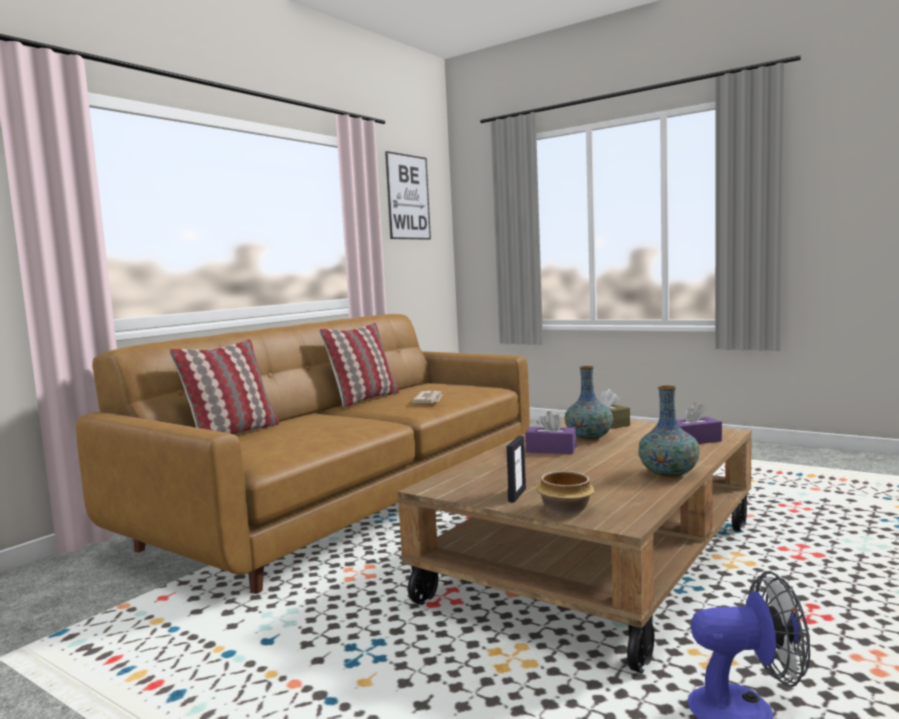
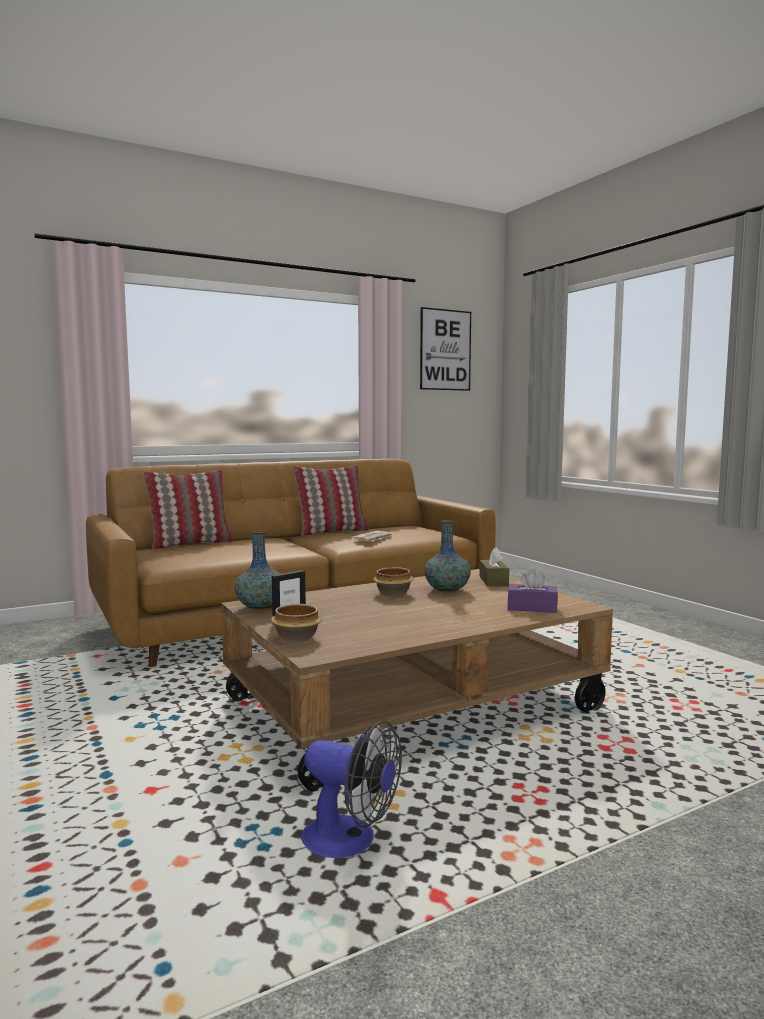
camera: 25 degrees right, 0 degrees up
(551, 450) = (394, 594): purple tissue box -> bowl
(668, 474) = (438, 629): vase -> vase (261, 607)

